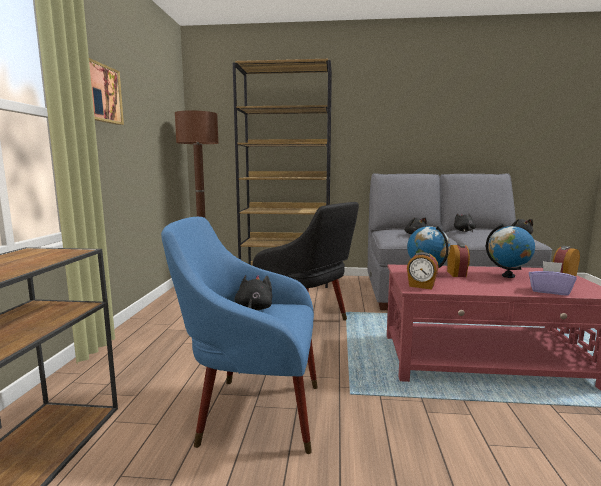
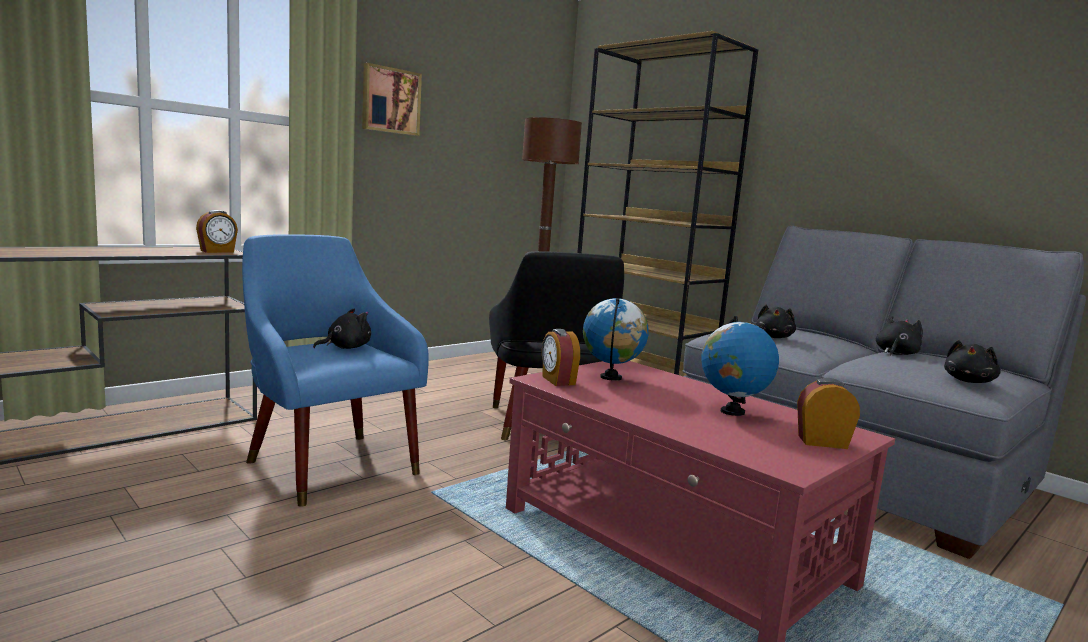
camera: 40 degrees right, 0 degrees up
(457, 274) = (663, 388): alarm clock -> alarm clock (217, 251)
(549, 291) = (707, 437): purple tissue box -> none

